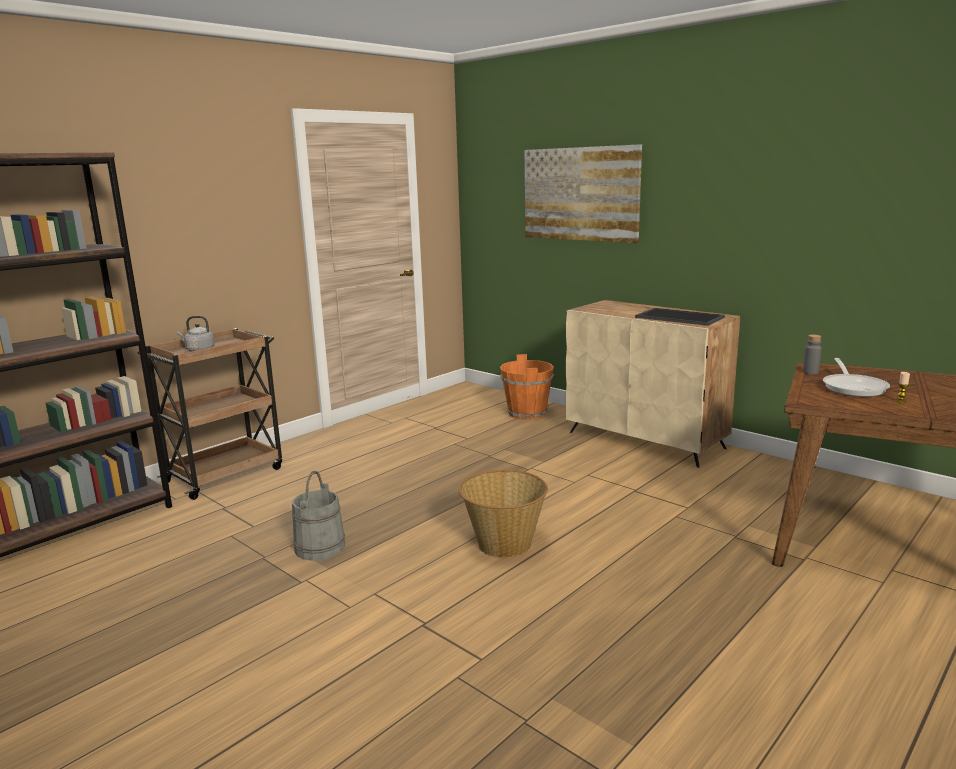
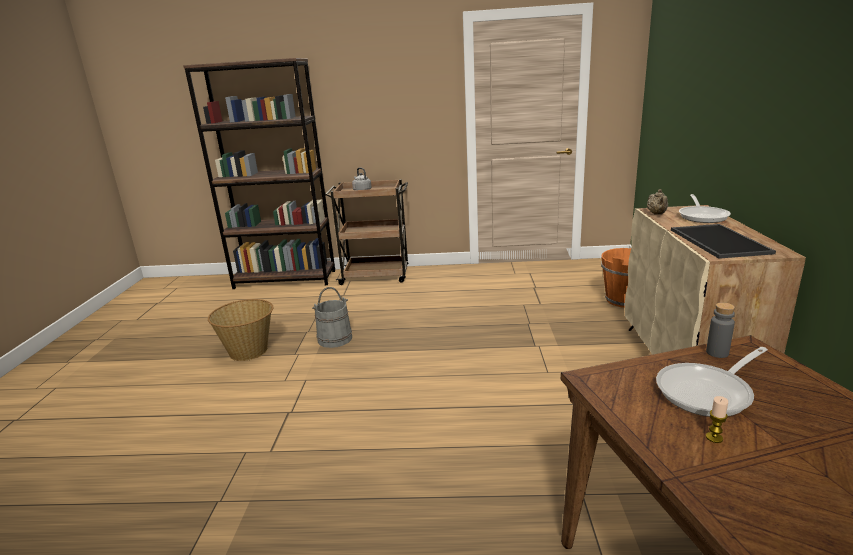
camera: 50 degrees right, 5 degrees up
(504, 544) = (414, 390): basket -> basket (249, 351)
(580, 194) = (711, 82): picture -> none
(594, 310) = (657, 214): none -> beige teapot
(625, 306) = (702, 216): none -> frying pan

